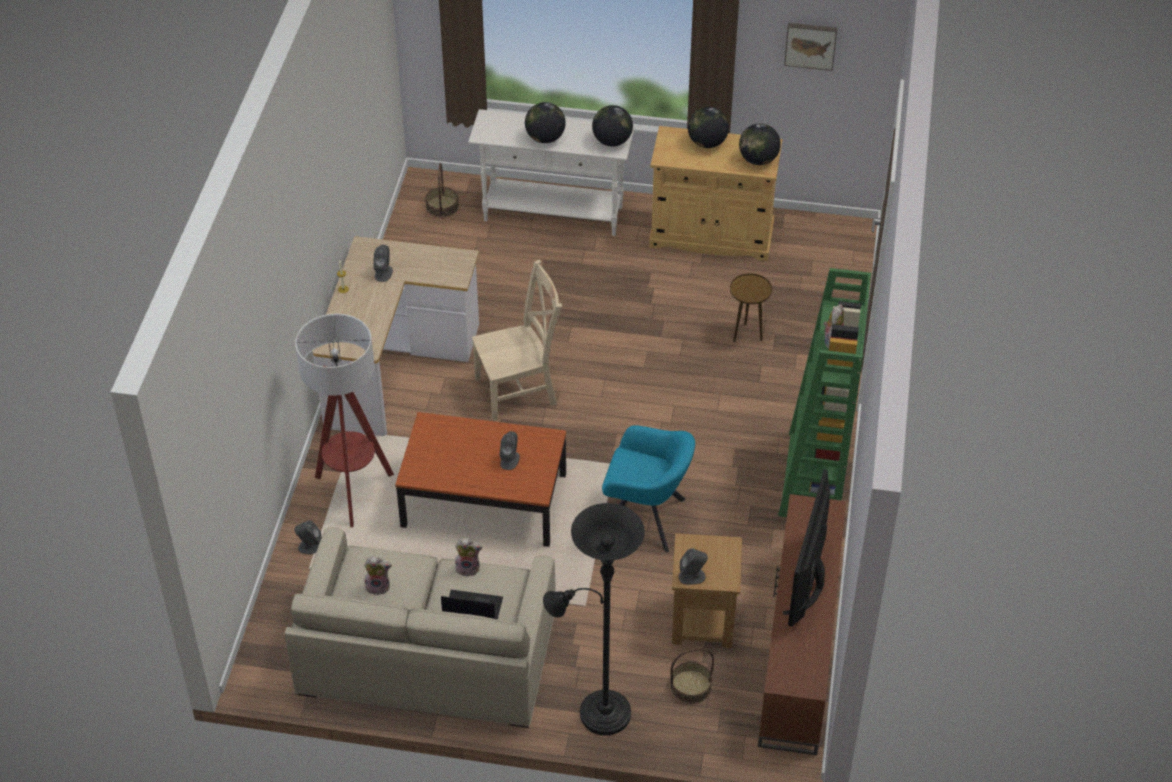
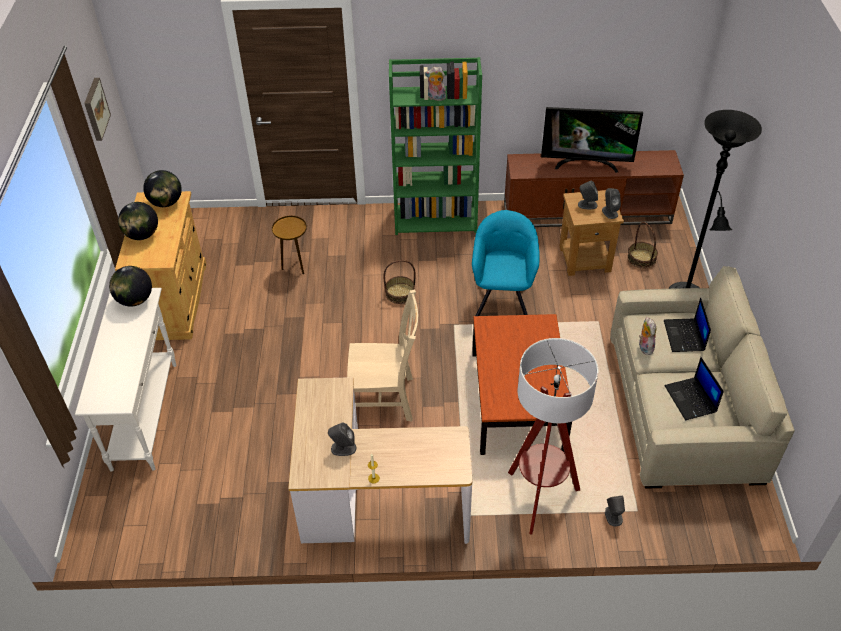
camera: 100 degrees left, 0 degrees up
(378, 586) = (691, 399): plush toy -> laptop
(442, 206) = (131, 512): basket -> basket (400, 293)
(510, 460) = (518, 345): grey speaker -> grey speaker (587, 204)
(519, 390) = (386, 399): beige chair -> beige chair turned 120 degrees clockwise
(545, 138) = (129, 350): globe -> none

